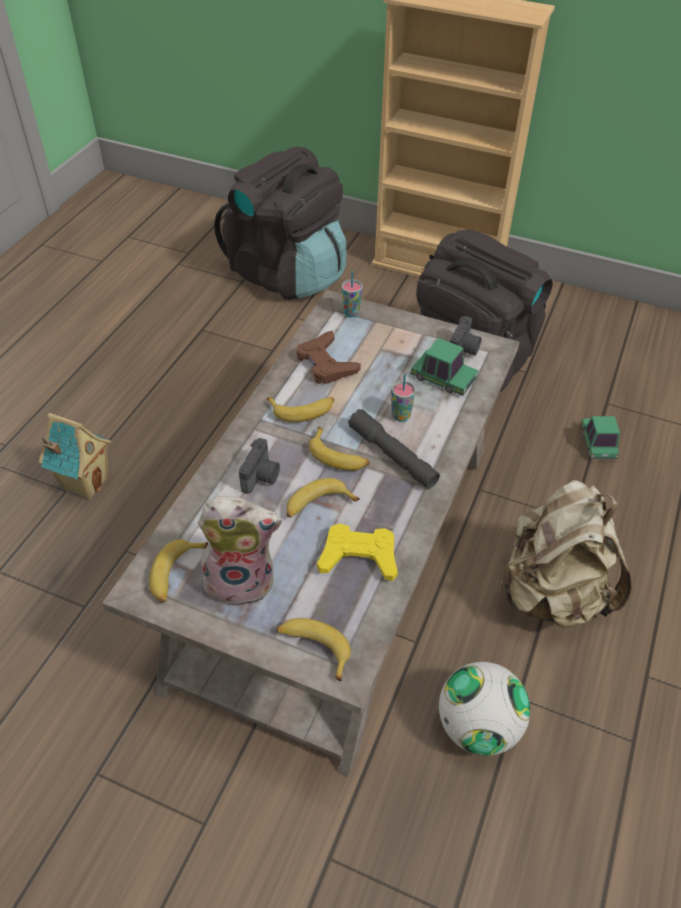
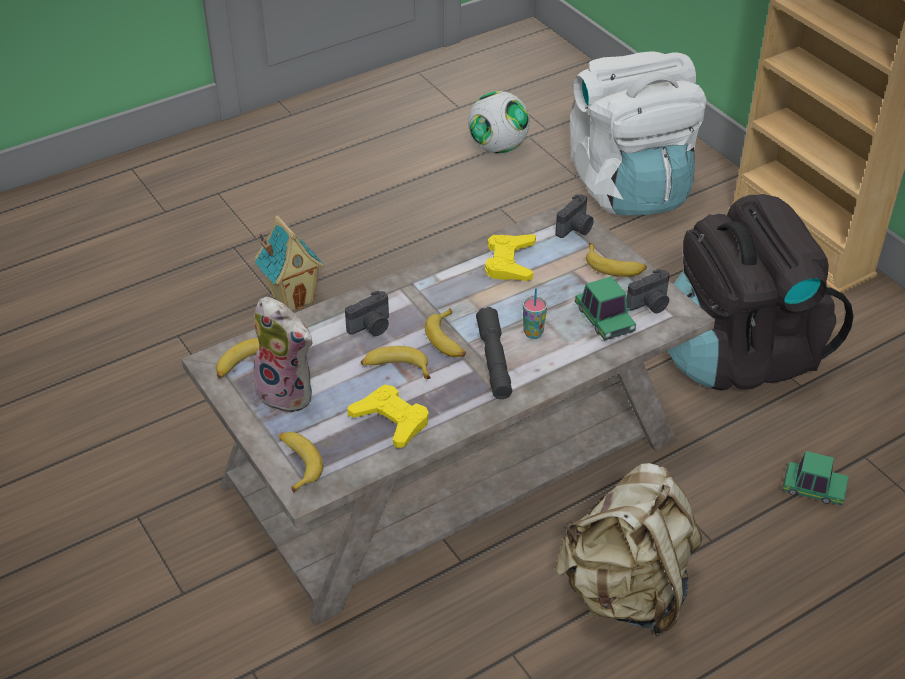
camera: 35 degrees right, 5 degrees down
(287, 274) = (629, 187): black backpack -> white backpack
(302, 410) = (453, 291): banana -> banana (614, 266)
(326, 363) = (510, 262): brown game controller -> yellow game controller
(351, 313) = (575, 229): cup -> camera
(478, 727) = (454, 654): football -> football (498, 148)
(598, 443) = (813, 489): toy car -> toy car turned 75 degrees clockwise

